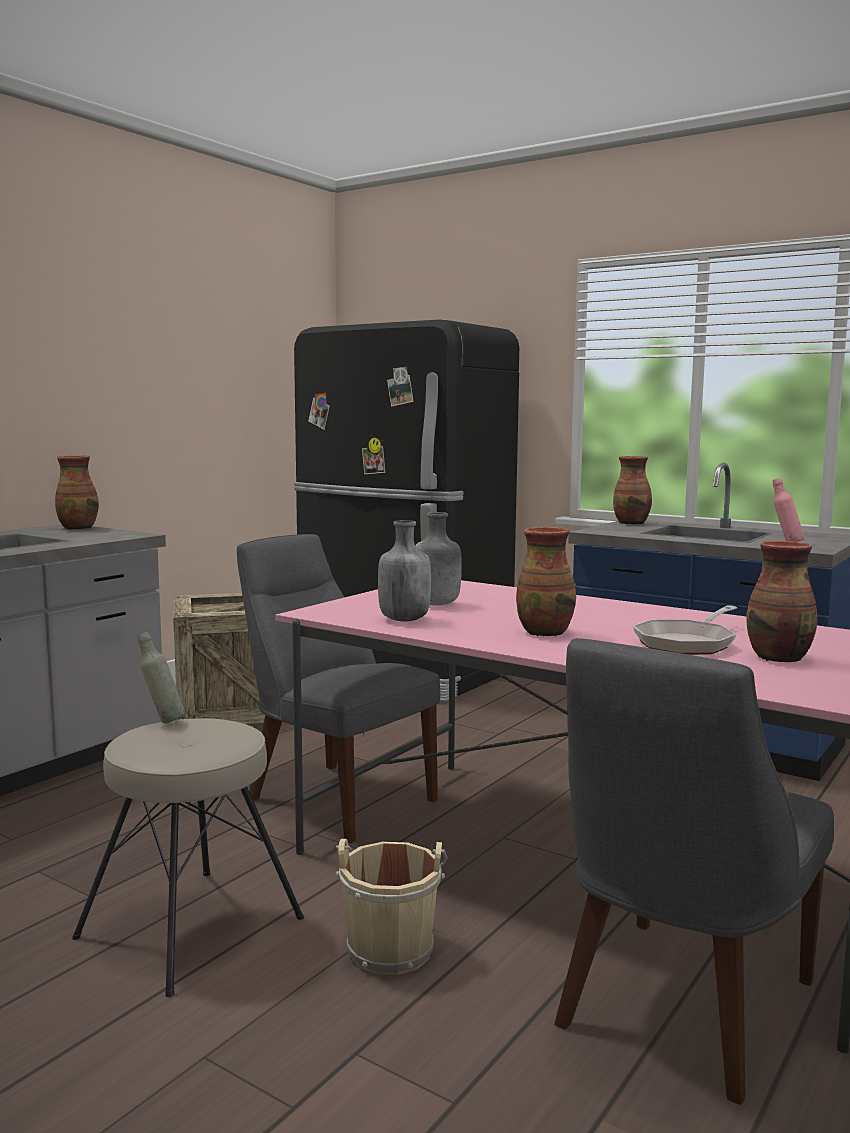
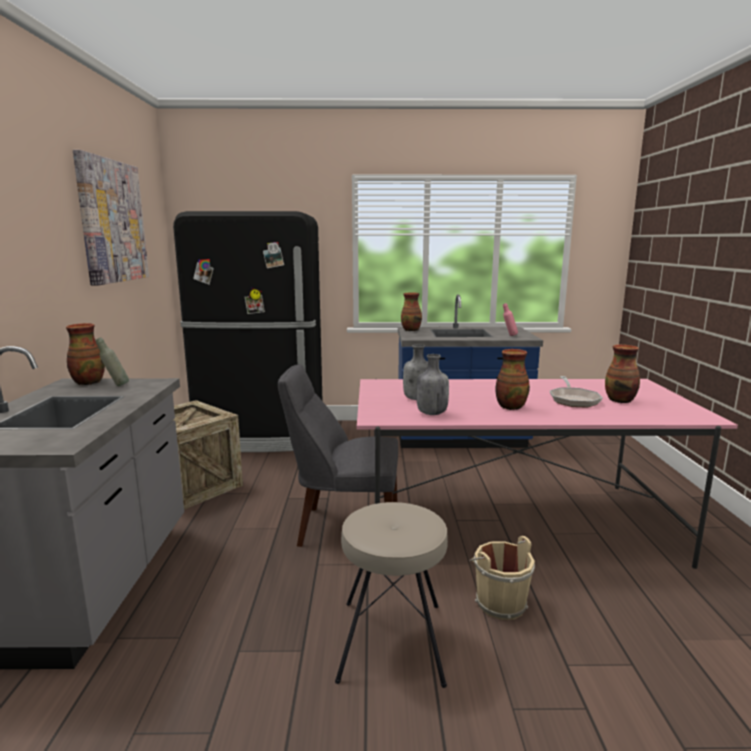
camera: 35 degrees left, 5 degrees up
(162, 722) = (357, 517): grey bottle -> grey bottle (115, 386)
(210, 342) = (112, 221): none -> picture
(679, 1009) = (633, 576): grey chair -> none

